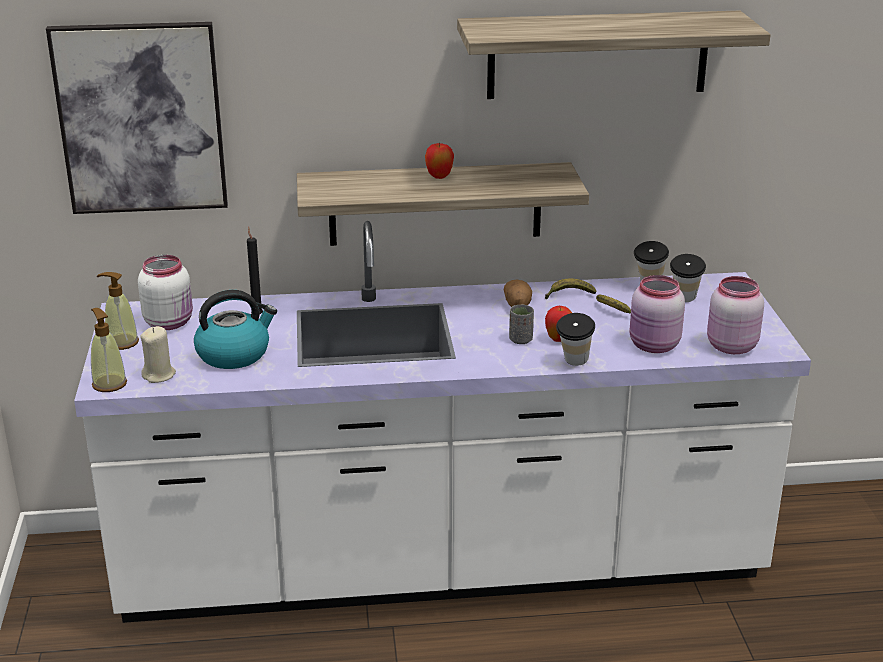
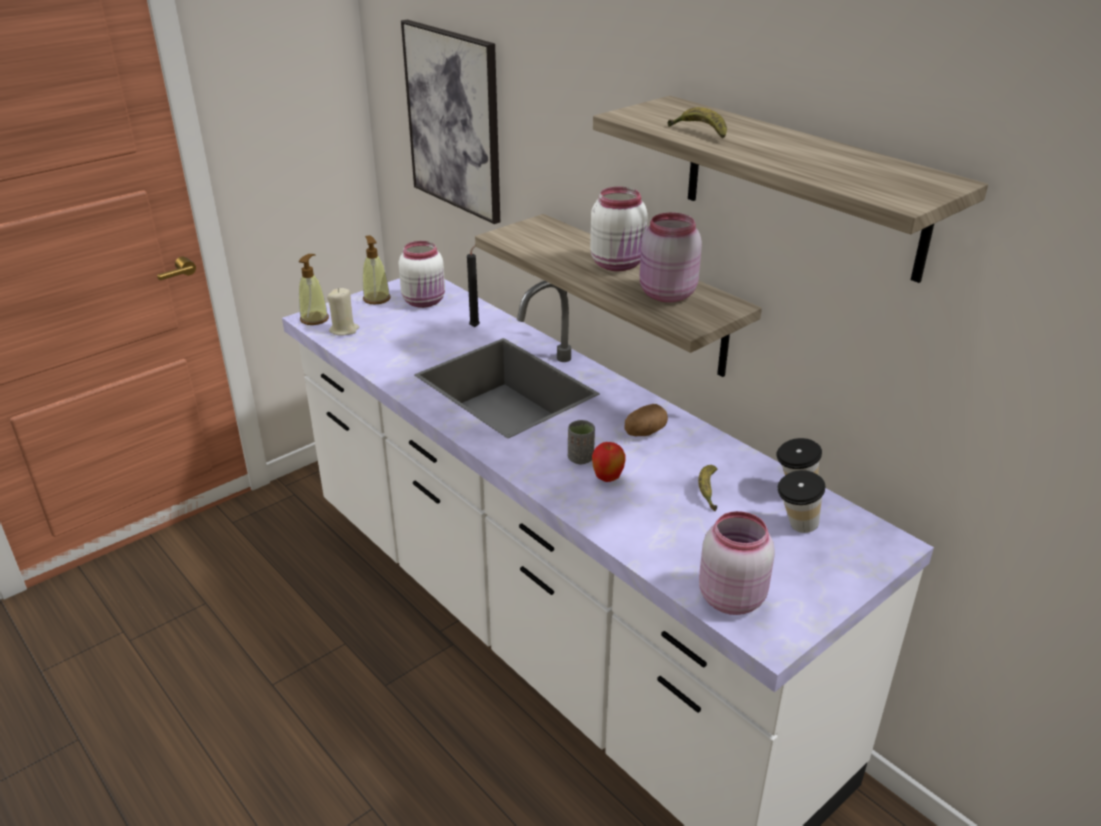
camera: 55 degrees right, 5 degrees up
(234, 354) = (405, 343): kettle -> none
(439, 177) = (619, 264): apple -> white jar
(569, 295) = (706, 451): banana -> banana (699, 132)
(573, 364) = (569, 505): cup -> none
(653, 346) = (664, 542): pink jar -> pink jar (665, 294)

